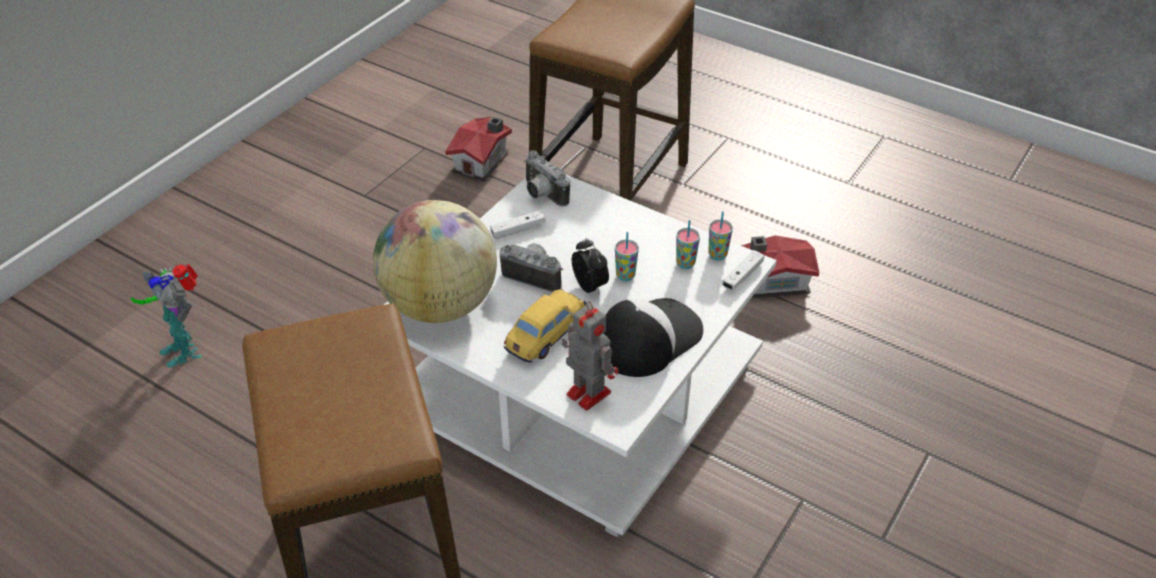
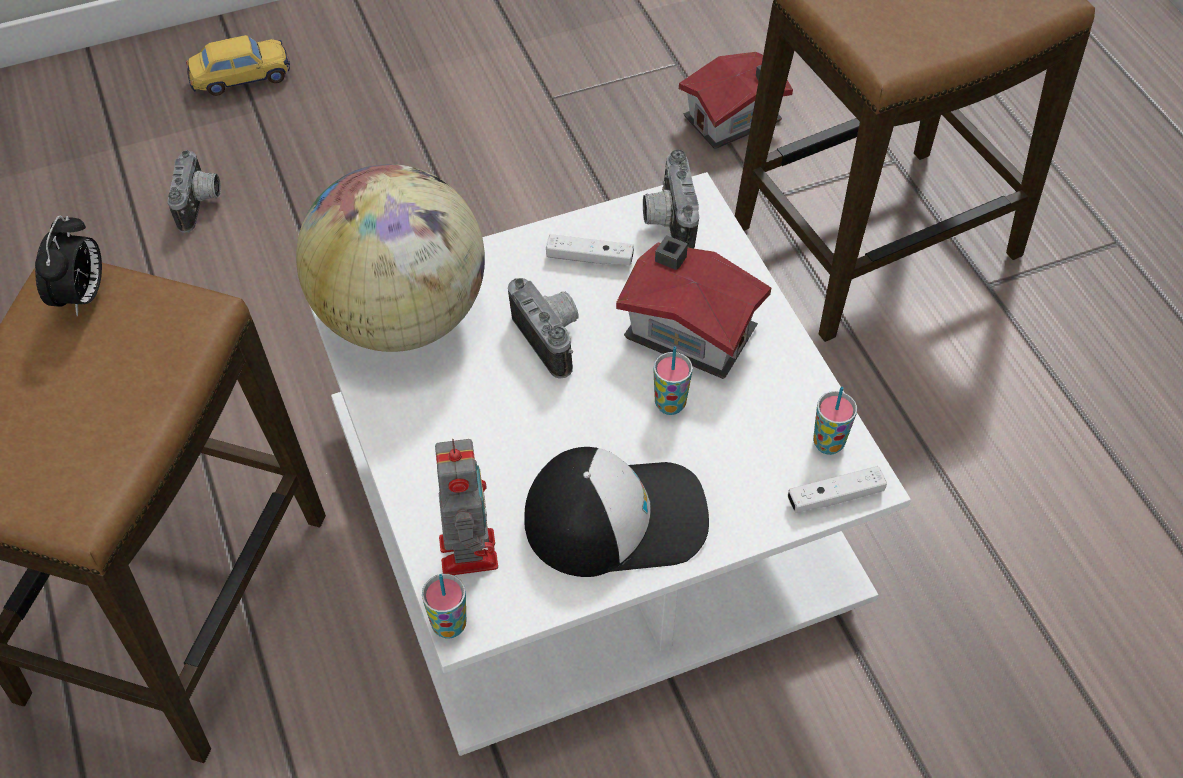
camera: 35 degrees right, 10 degrees up
(184, 349) = (201, 204): toy robot -> camera
(546, 335) = (489, 435): toy car -> toy car (241, 78)
(590, 286) = (609, 395): alarm clock -> alarm clock (82, 296)
(685, 264) = (769, 432): cup -> cup (449, 625)
(773, 281) = (995, 507): toy house -> toy house (689, 329)

